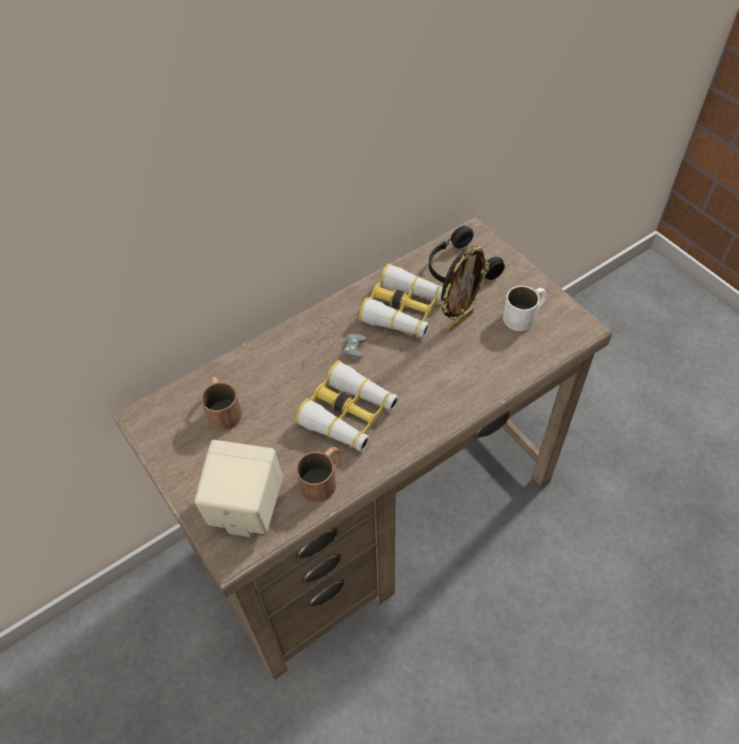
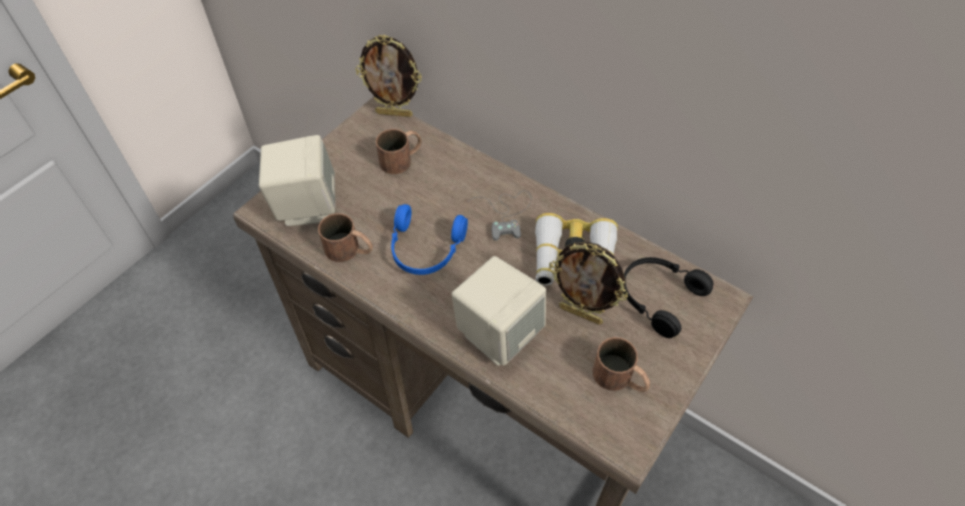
camera: 70 degrees right, 0 degrees up
(153, 401) = (394, 113): none -> picture frame
(348, 414) = (425, 249): binoculars -> blue headphones
(459, 381) = (498, 333): none -> beige speaker
(525, 315) = (620, 378): white mug -> brown mug

